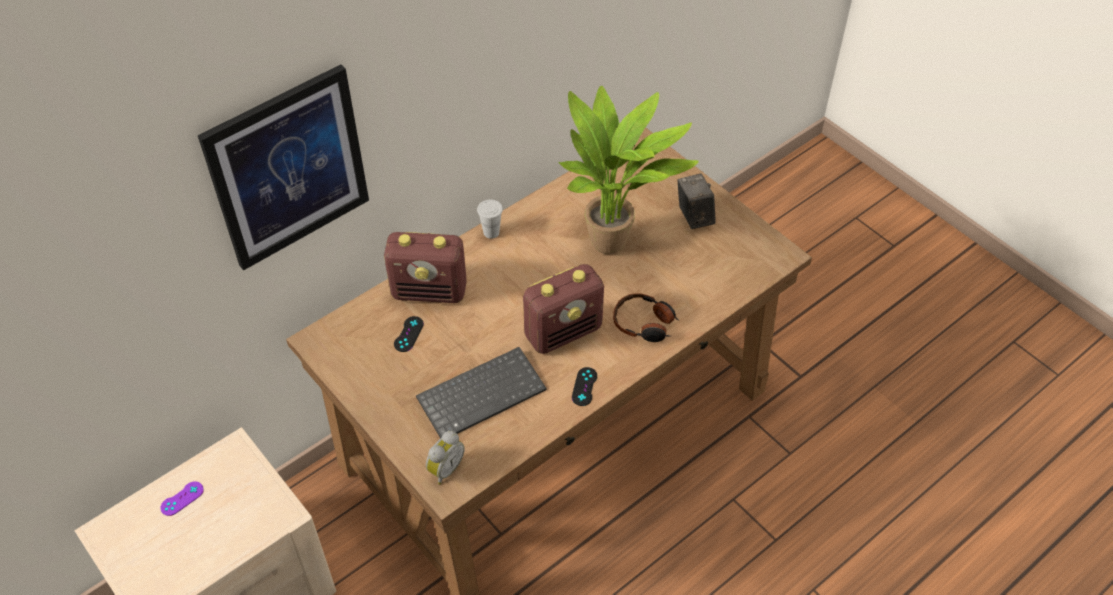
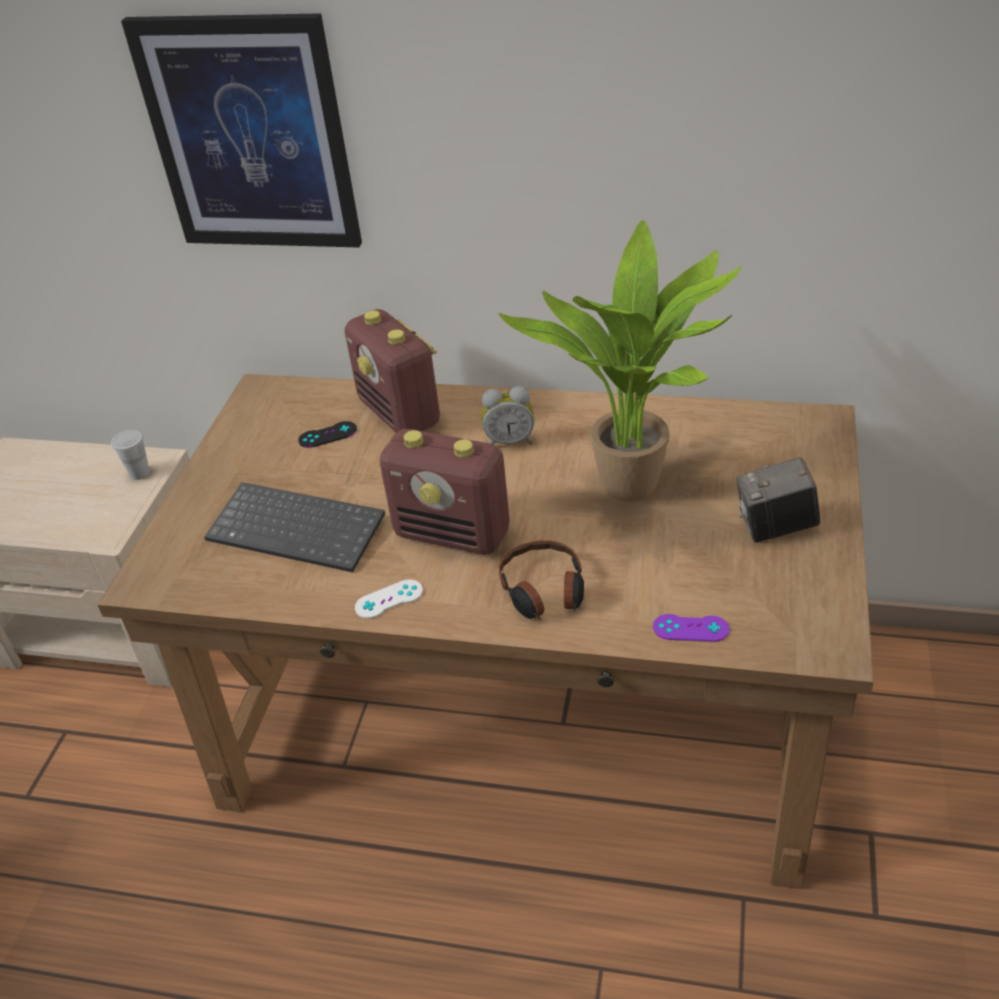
camera: 55 degrees right, 10 degrees down
(182, 498) = (77, 468): purple game controller -> purple game controller (690, 628)
(445, 468) = (169, 564): alarm clock -> alarm clock (509, 441)
(491, 232) = (531, 402): white cup -> white cup (140, 473)
(584, 386) = (389, 599): black game controller -> white game controller
(694, 216) = (775, 527): camera -> camera turned 135 degrees counterclockwise

